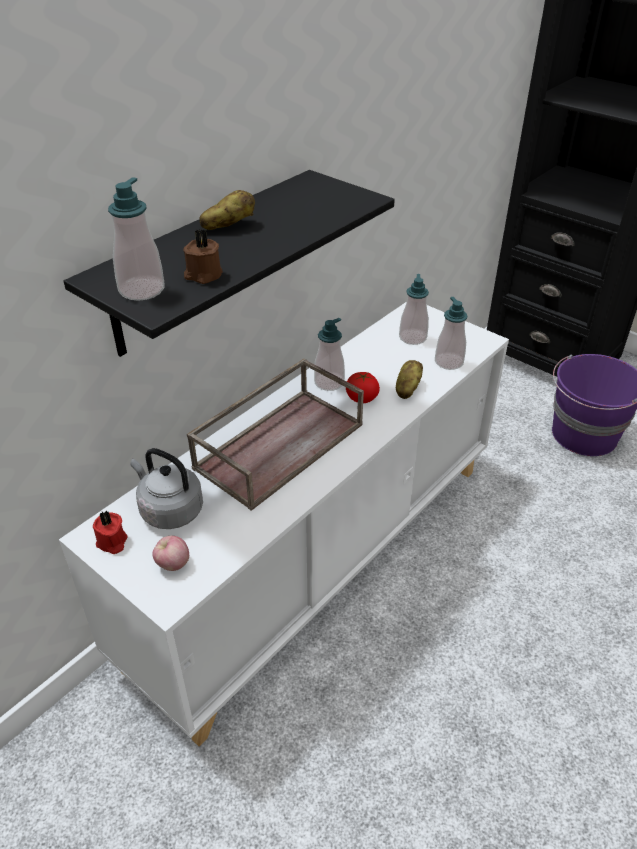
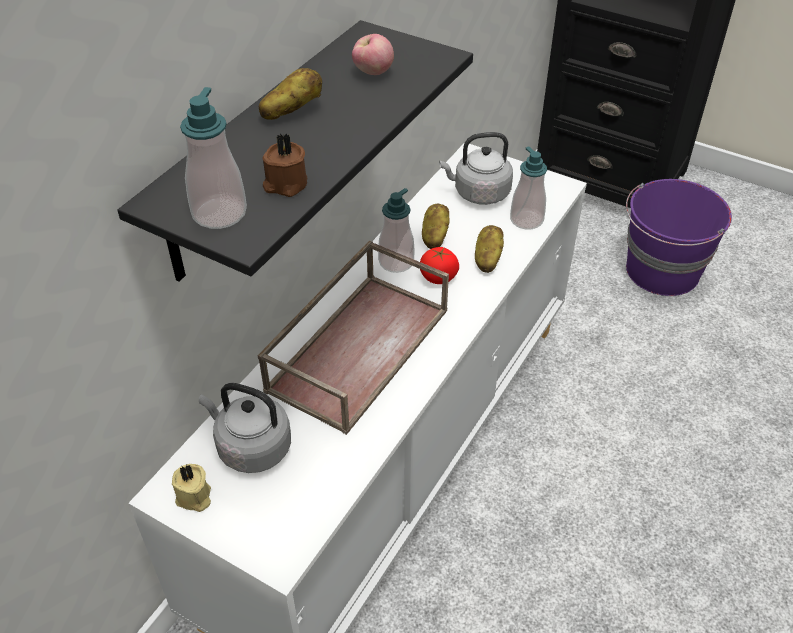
camera: 10 degrees left, 5 degrees up
(112, 542) = (194, 498): red candle -> beige candle
(173, 564) = (273, 513): apple -> apple (373, 72)
(366, 367) = (434, 236): none -> potato
(412, 338) = (478, 193): soap dispenser -> grey kettle

